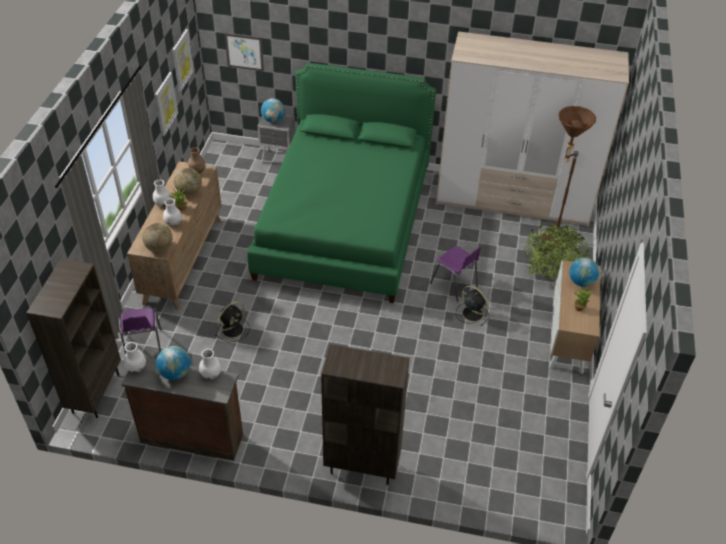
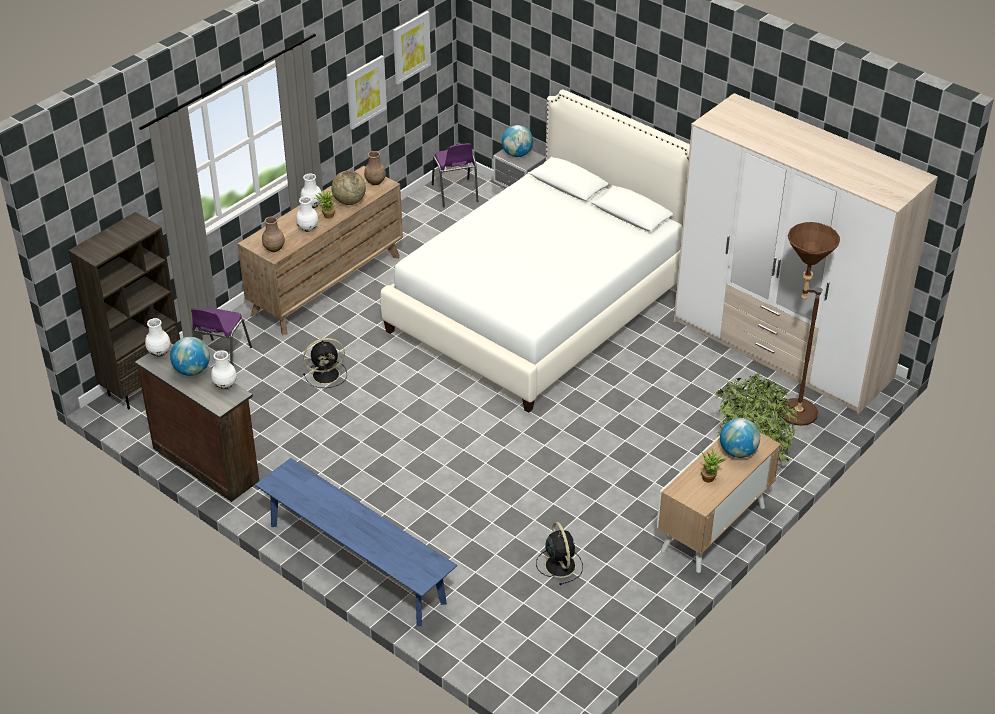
camera: 30 degrees right, 5 degrees down
(159, 248) = (274, 249): globe -> brown vase
(244, 52) = (500, 58): picture -> none
(344, 223) = (541, 306): green bed -> white bed
(361, 468) = (356, 563): brown bookcase -> blue bench
(454, 285) = (620, 420): purple chair -> purple chair (455, 194)
(471, 313) = (615, 457): black fan -> black fan (559, 564)

